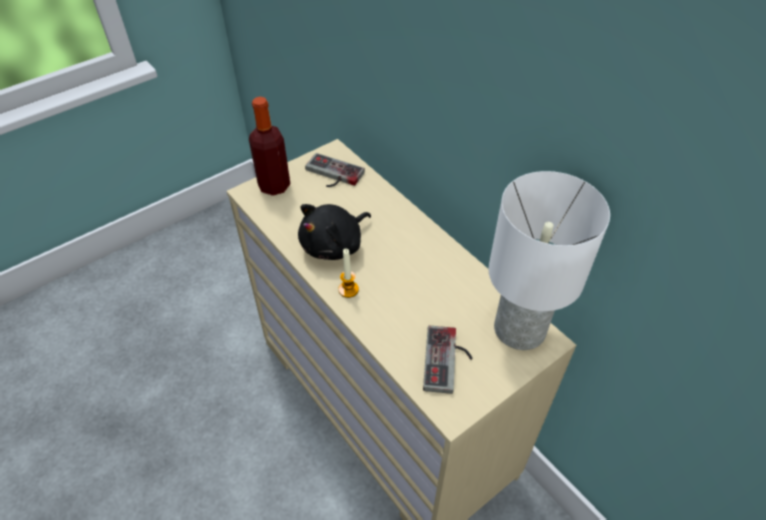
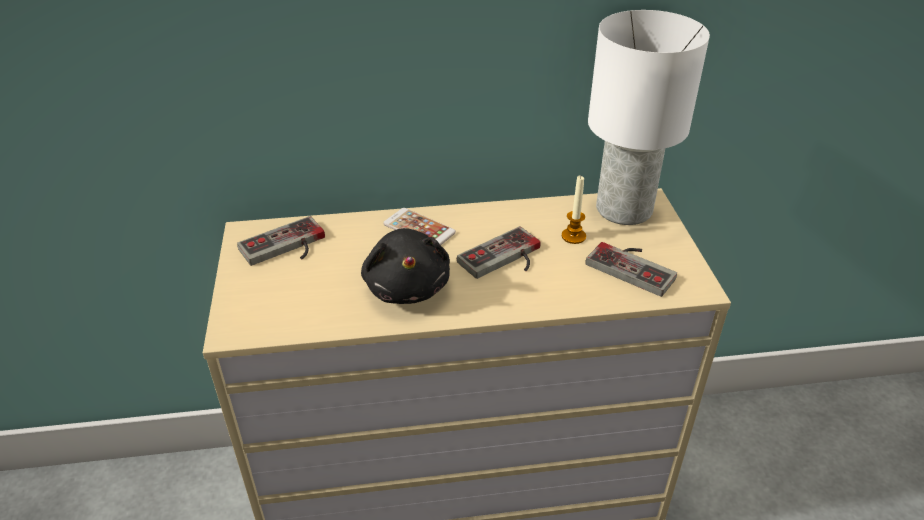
camera: 60 degrees left, 10 degrees down
(274, 186) = (248, 302): bottle -> none
(348, 289) = (486, 300): candle -> candle (573, 236)
(398, 223) = (419, 228): none -> phone
(398, 282) = (505, 260): none -> game controller

